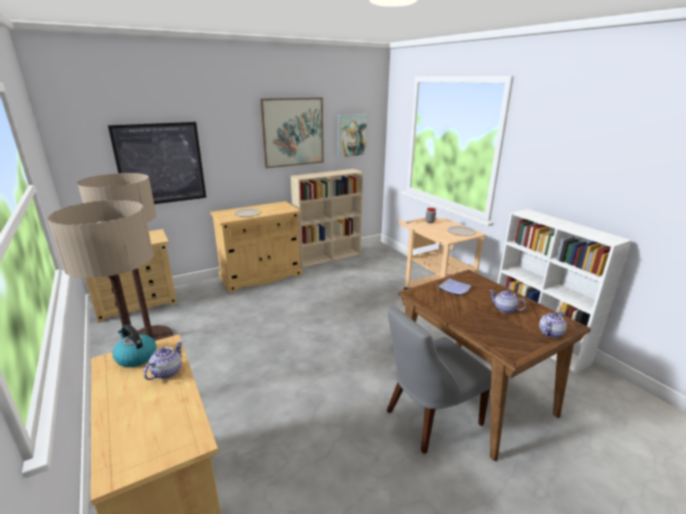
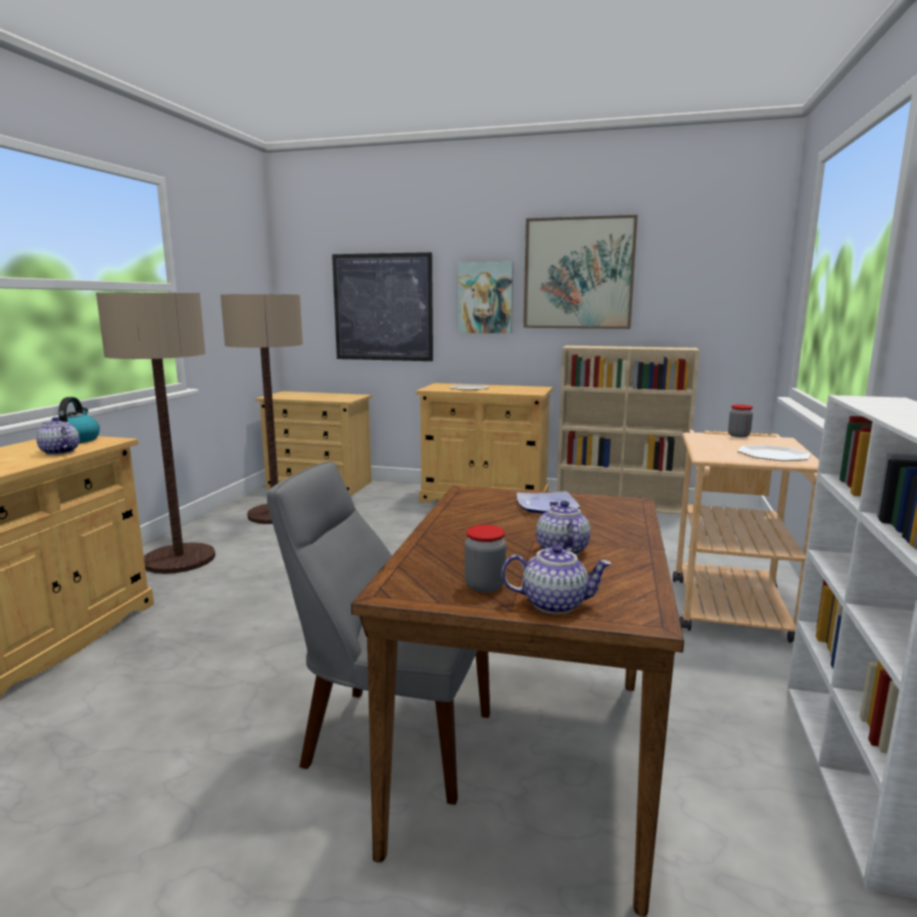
camera: 45 degrees right, 10 degrees down
(167, 372) = (59, 452): teapot -> teapot turned 120 degrees counterclockwise
(351, 135) = (697, 284): picture -> picture (485, 298)
(524, 337) = (485, 586): none -> jar

